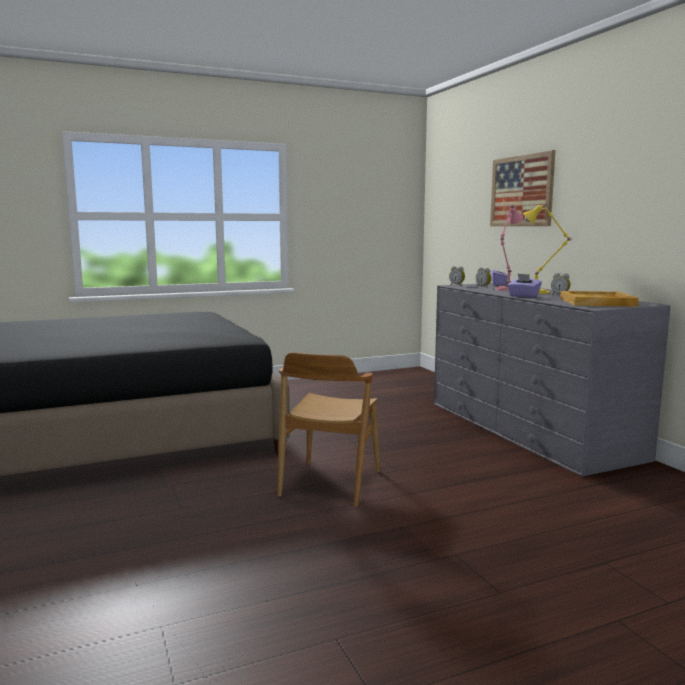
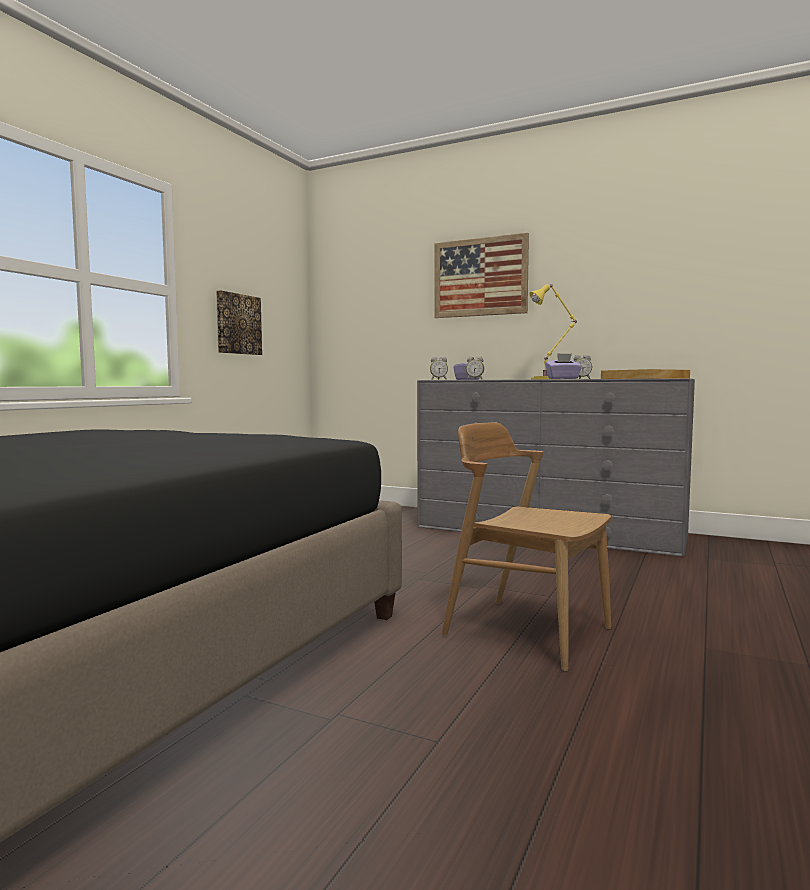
camera: 40 degrees left, 5 degrees down
(330, 483) = (526, 631): brown chair -> brown chair turned 150 degrees clockwise
(343, 233) = (238, 324): none -> picture
(507, 289) = (506, 379): pink table lamp -> none

